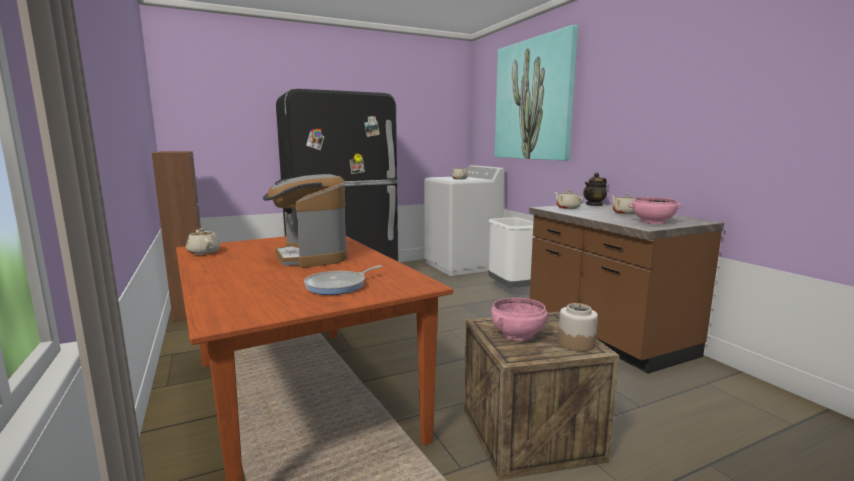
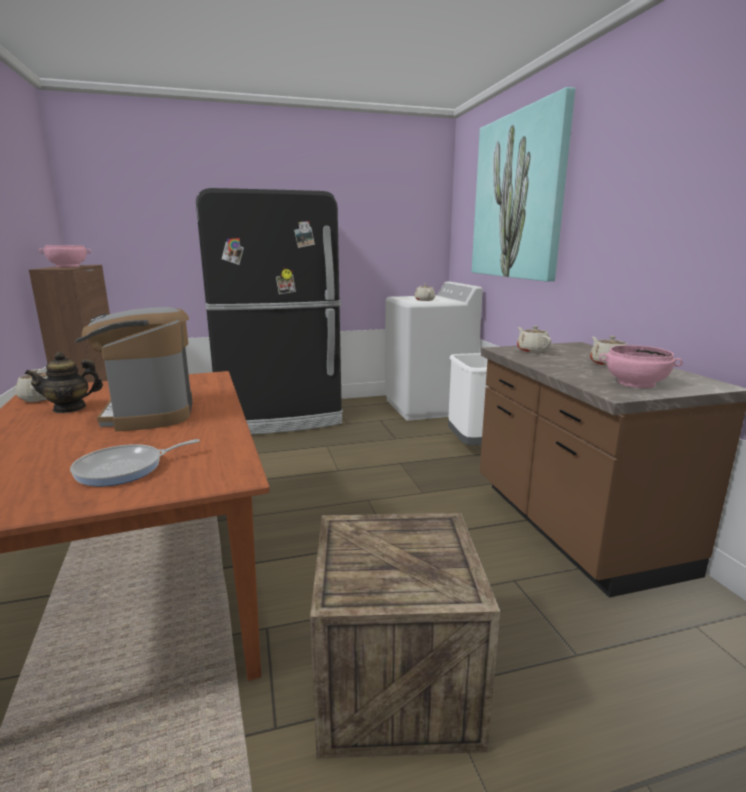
camera: 10 degrees right, 5 degrees up
(518, 334) = (374, 552): pink bowl -> pink bowl (68, 266)
(576, 343) = (447, 579): jar -> none
(594, 205) = (576, 346): teapot -> teapot (70, 408)

